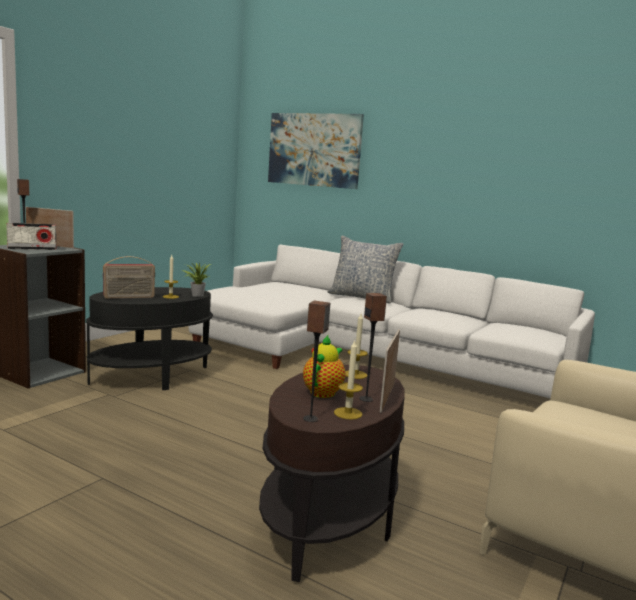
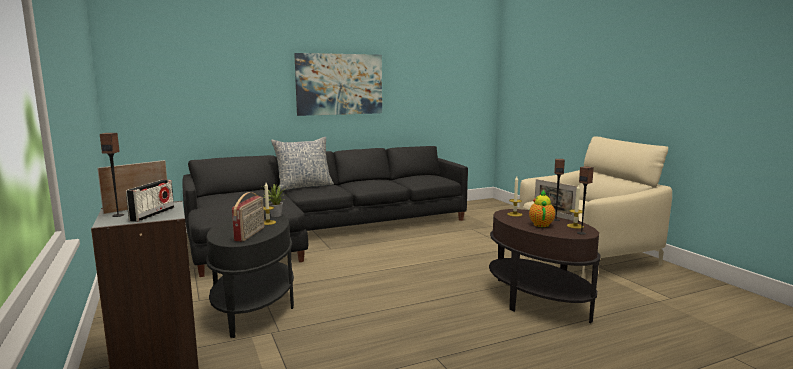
camera: 55 degrees left, 0 degrees up
(314, 150) = (202, 65): picture -> picture (339, 84)
(324, 392) = (541, 224): teapot -> teapot turned 45 degrees clockwise
(365, 357) = (321, 232): white sofa -> black sofa

